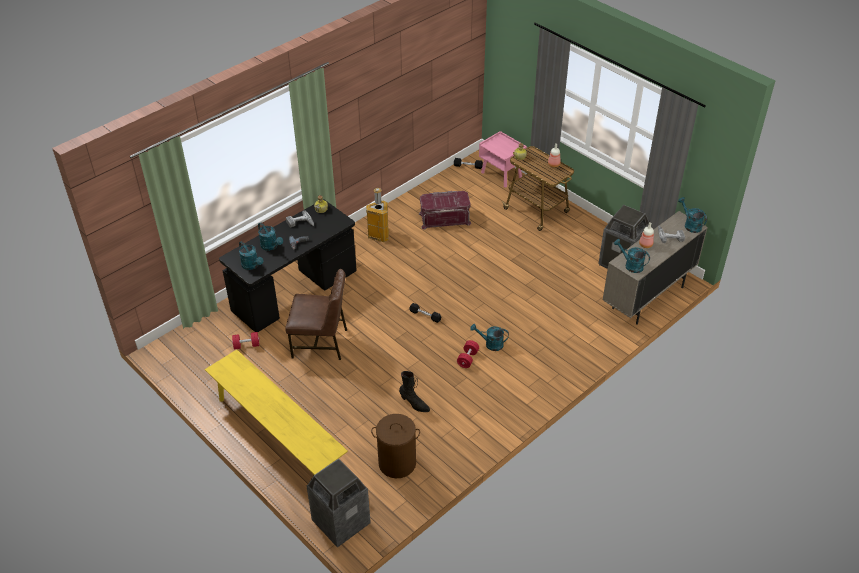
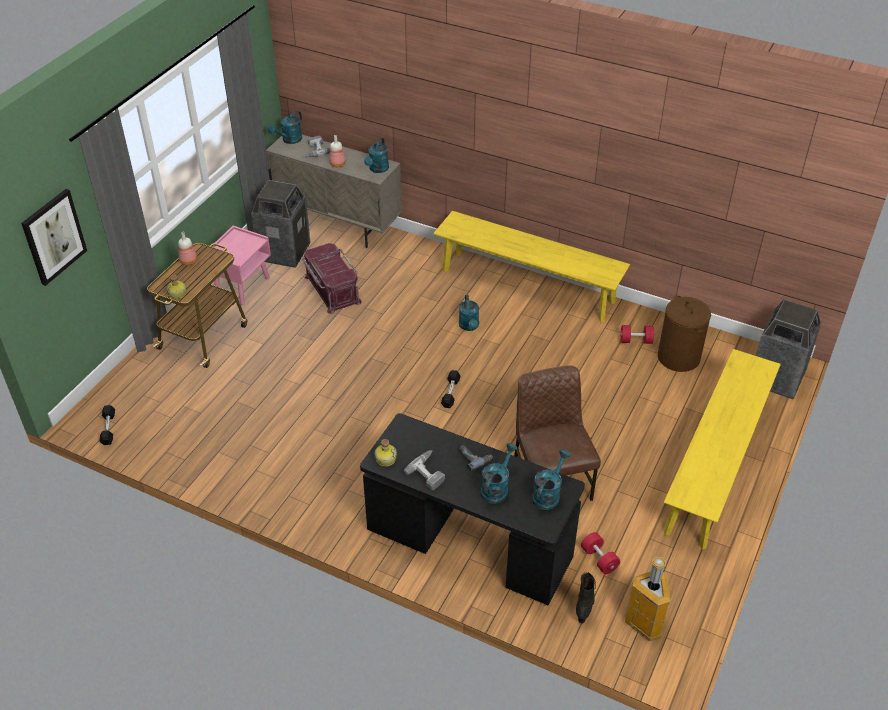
camera: 110 degrees left, 0 degrees up
(379, 236) = (311, 485): trash can -> trash can (645, 624)
(414, 404) = (594, 365): black boot -> black boot (585, 605)
(444, 218) = (245, 423): red storage box -> red storage box (331, 289)
(467, 359) = (502, 339): red dumbbell -> red dumbbell (636, 340)
(501, 175) = (126, 386): pink nightstand -> pink nightstand (242, 286)
(517, 63) = (53, 236): none -> picture
(526, 394) = (527, 286): none -> yellow bench

